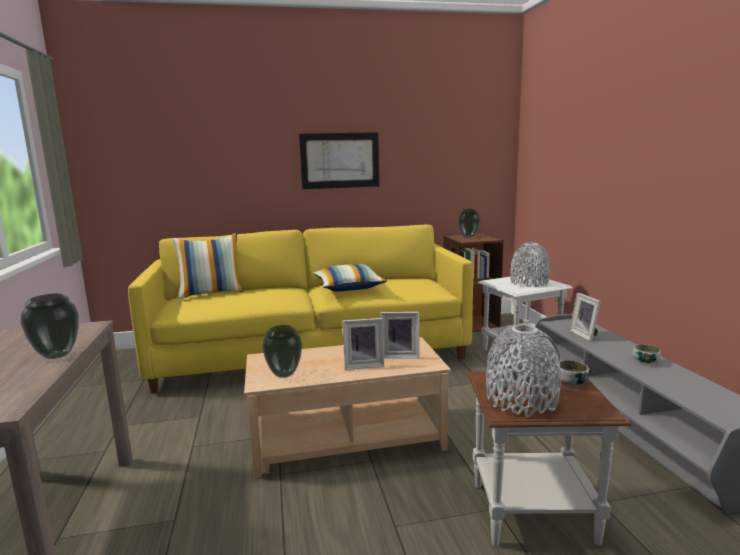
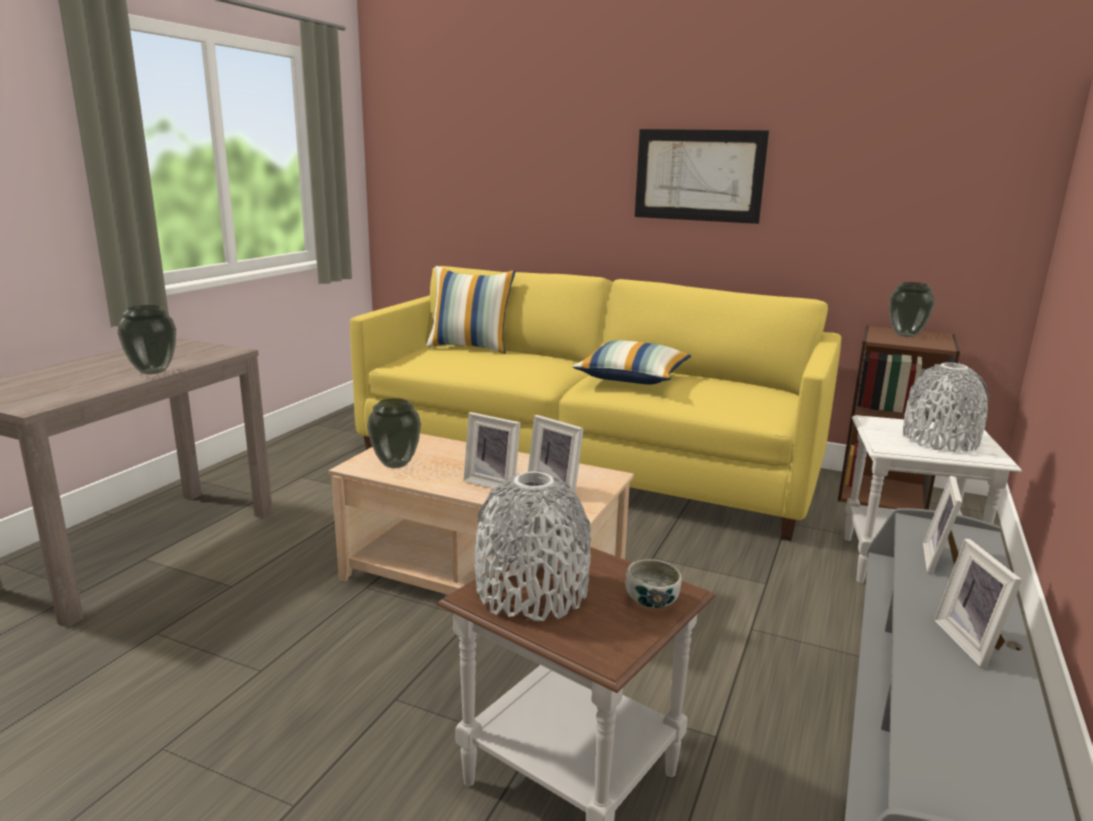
camera: 35 degrees right, 5 degrees up
(645, 361) = (972, 643): bowl -> picture frame

